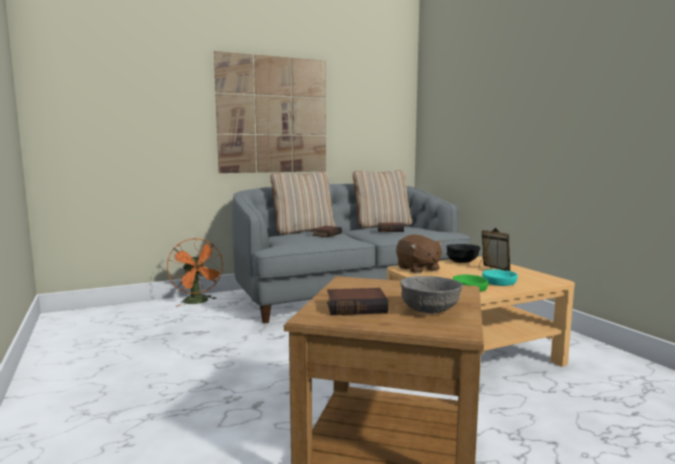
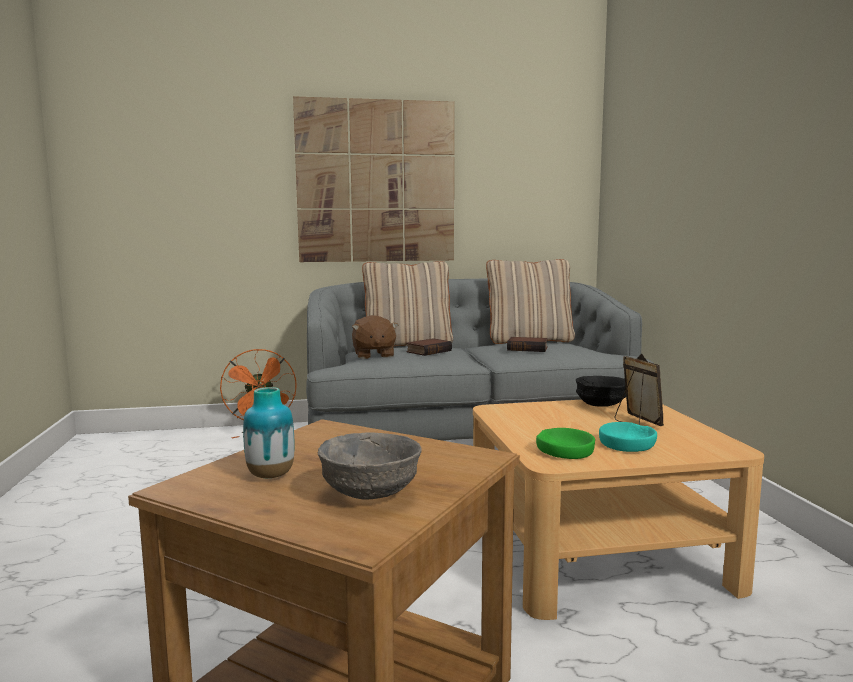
camera: 15 degrees right, 0 degrees up
(357, 307) = (270, 475): book -> vase
(418, 269) = (518, 412): brown plush toy -> brown plush toy (373, 355)

